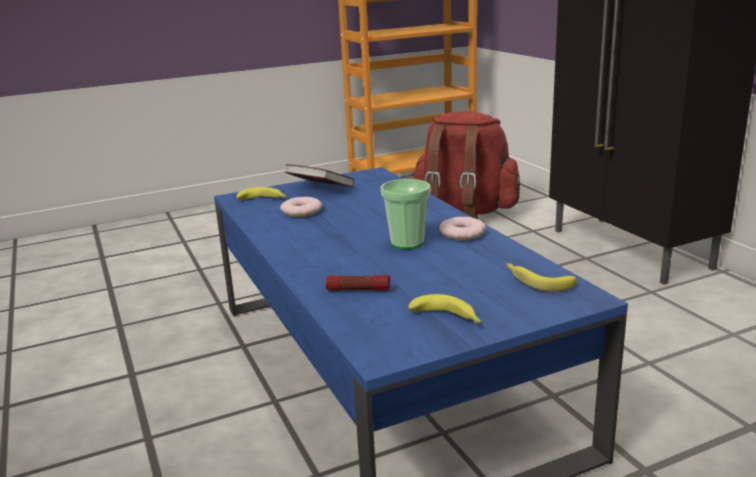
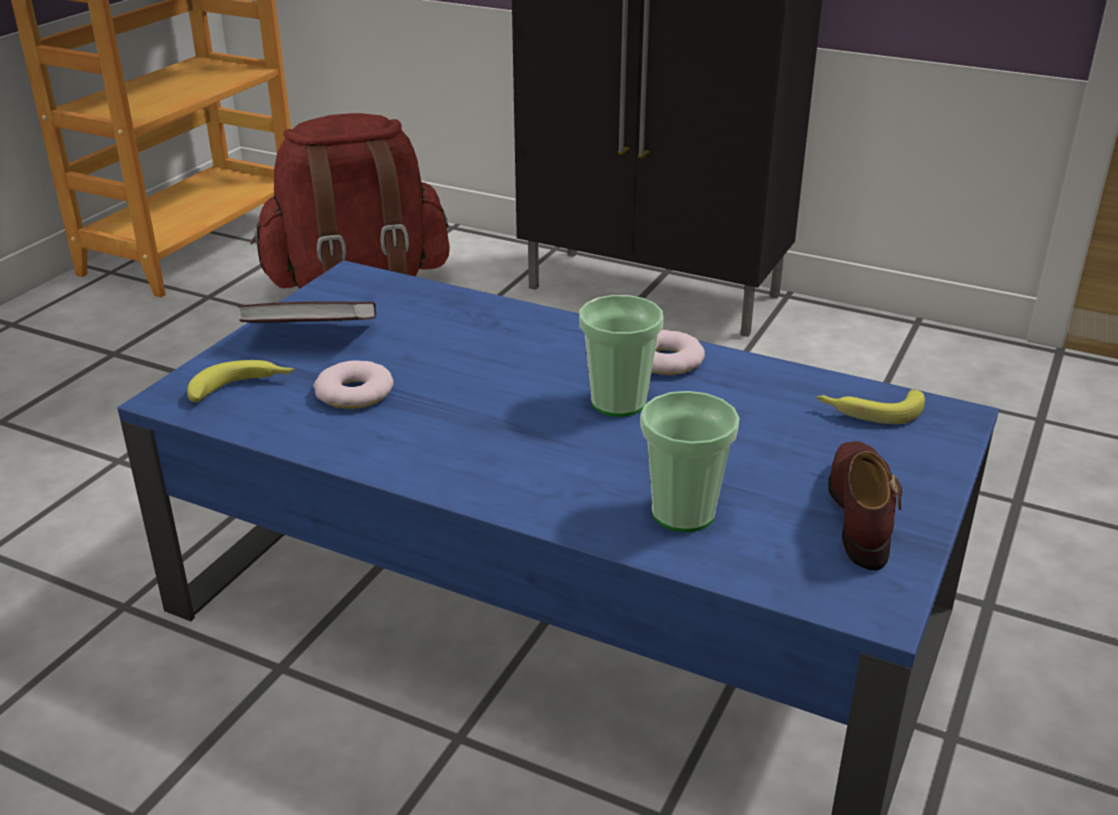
camera: 40 degrees left, 10 degrees up
(358, 290) = (683, 513): flashlight -> cup
(448, 318) = (861, 512): banana -> brown shoe

